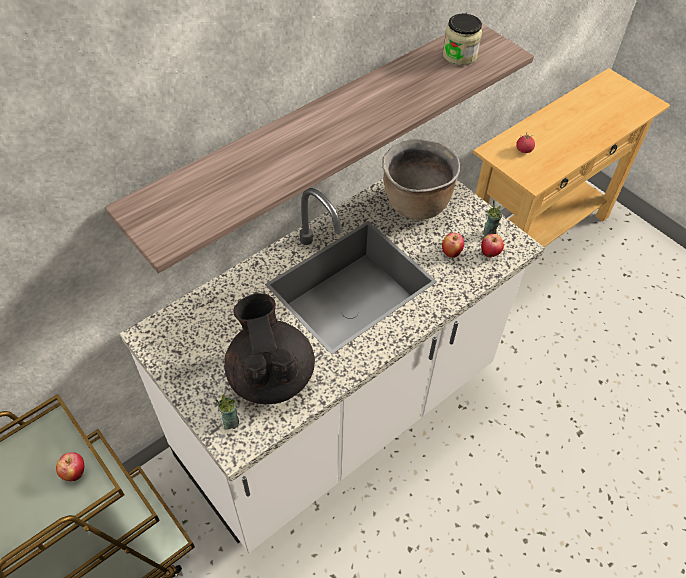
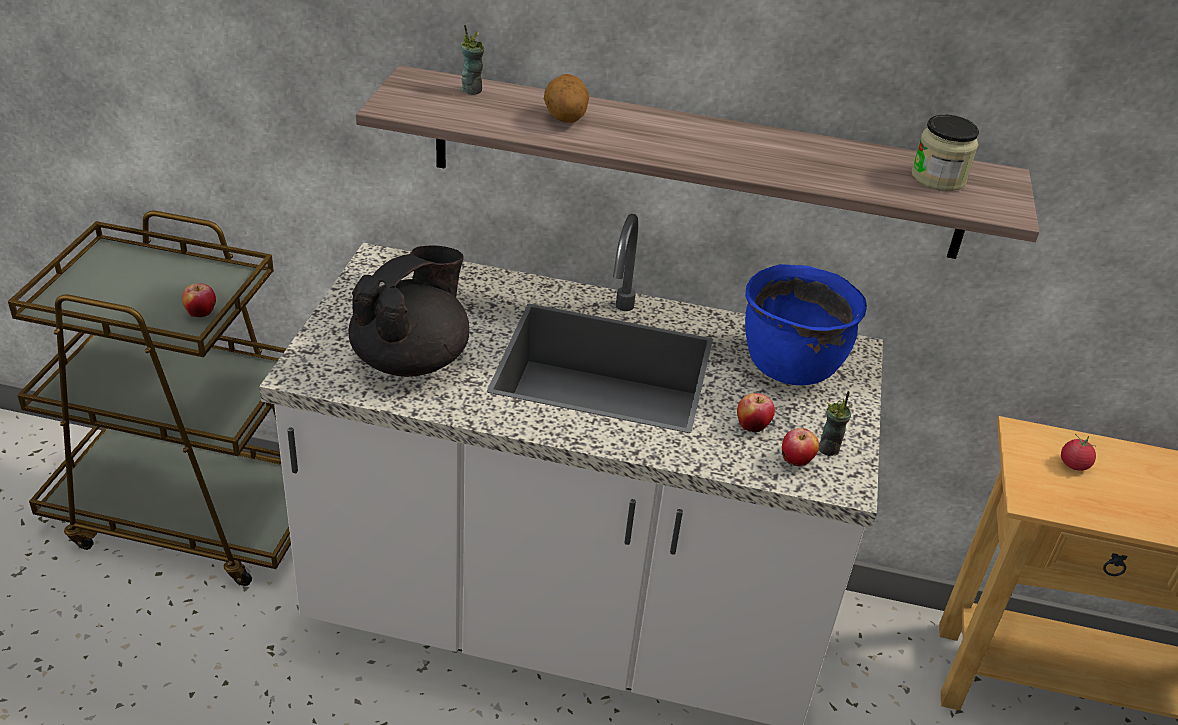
camera: 50 degrees right, 15 degrees down
(230, 422) = (326, 358): cup -> cup (472, 90)
(263, 164) = (564, 119): none -> potato
(415, 204) = (790, 365): brown cooking pot -> blue cooking pot

